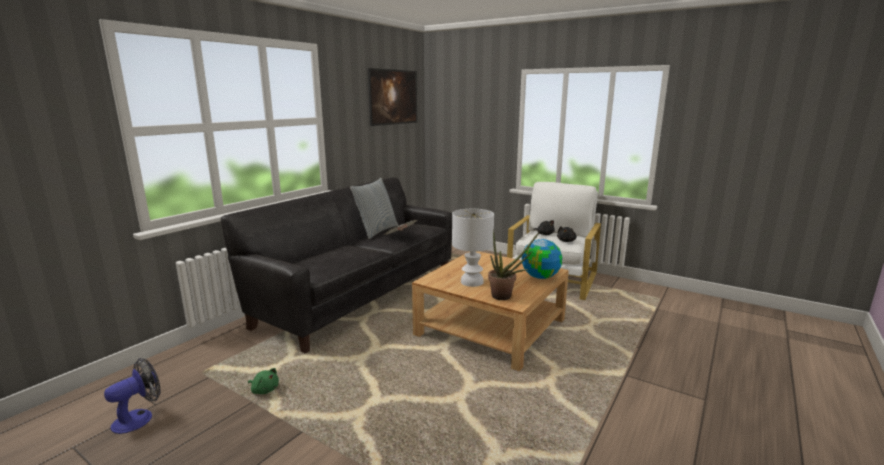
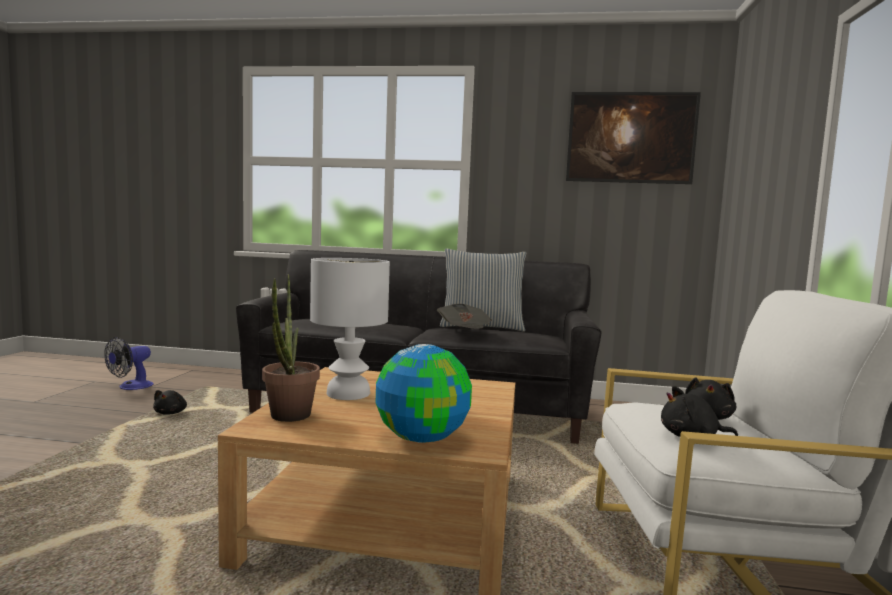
camera: 65 degrees right, 10 degrees down
(139, 418) = (130, 387): fan -> fan turned 105 degrees clockwise
(264, 390) = (171, 413): green plush toy -> black plush toy

